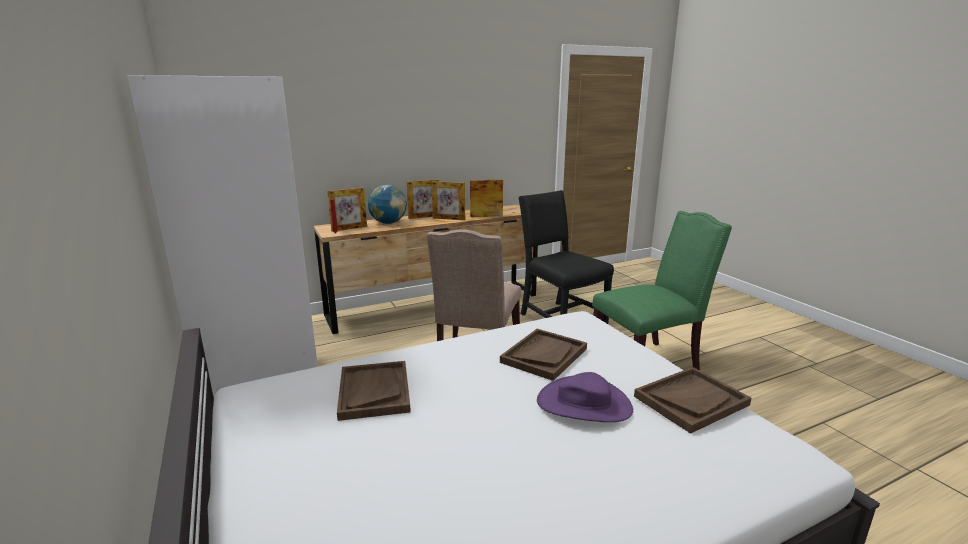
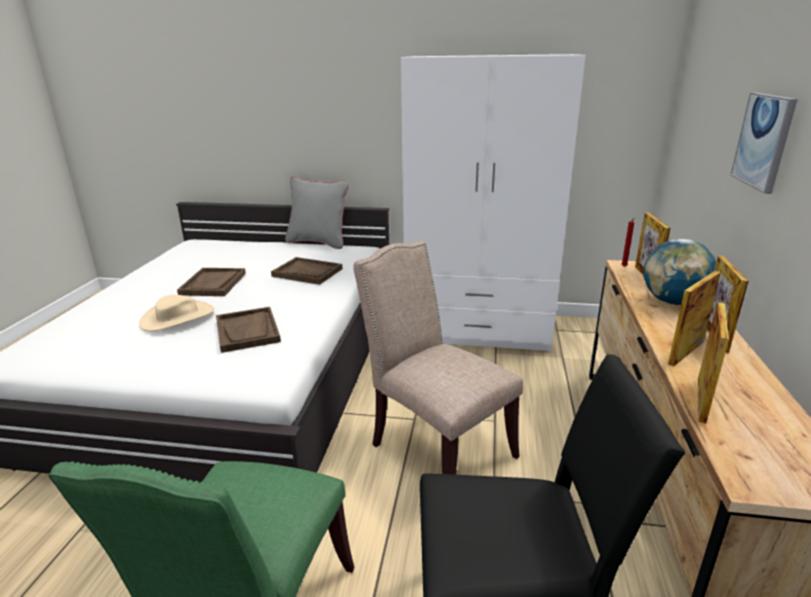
camera: 125 degrees right, 5 degrees up
(216, 449) = (318, 242): none -> grey pillow
(369, 126) = (763, 141): none -> picture
(584, 404) = (178, 318): purple hat -> beige hat
(691, 400) = (98, 353): brown tray -> brown tray (213, 284)

